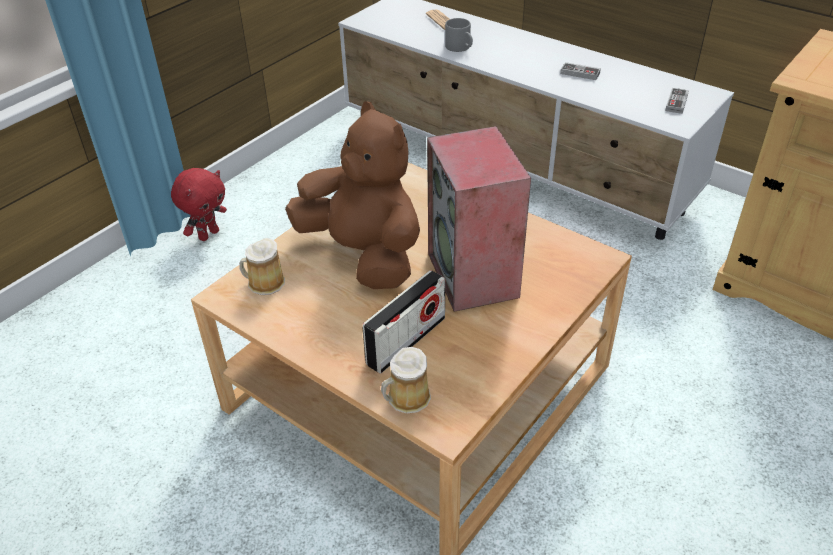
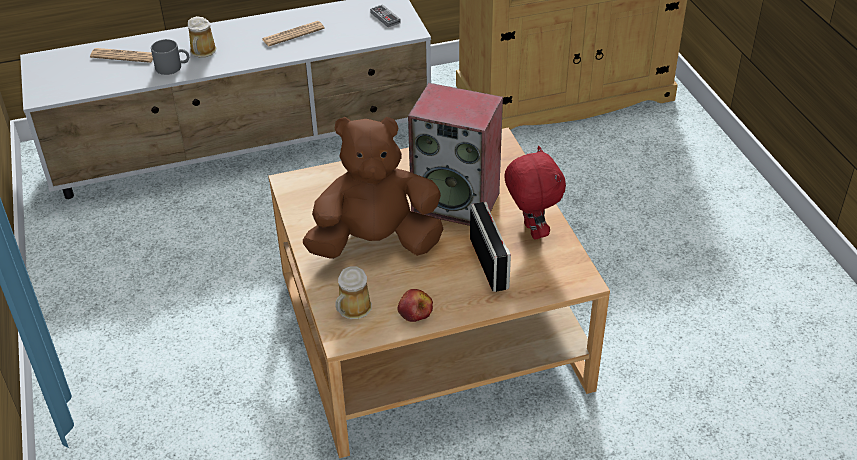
camera: 55 degrees left, 0 degrees up
(208, 234) = (98, 379): red plush toy -> red plush toy (530, 231)
(293, 323) = (415, 311): none -> apple
(406, 399) = (542, 287): mug -> mug (202, 52)
(580, 73) = (293, 34): game controller -> newspaper

